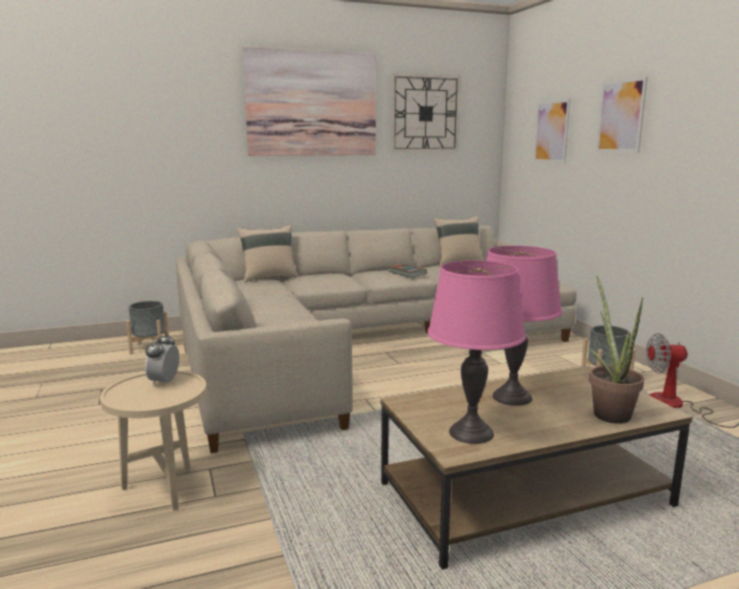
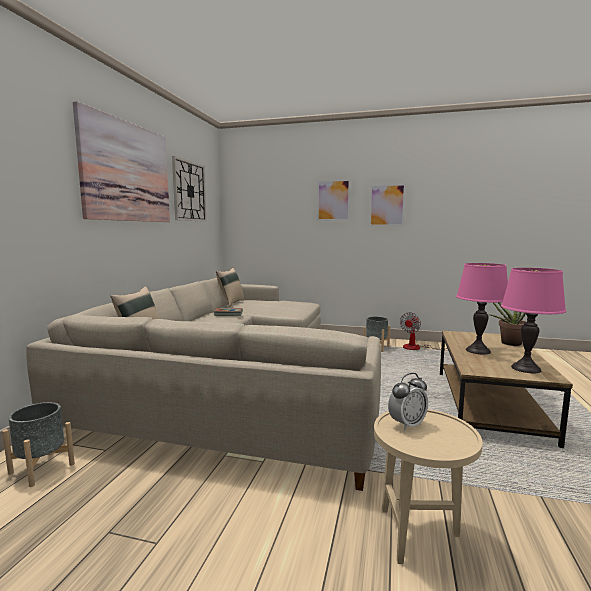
camera: 55 degrees left, 5 degrees down
(164, 382) = (407, 424): alarm clock -> alarm clock turned 75 degrees counterclockwise
(551, 131) = (273, 209): picture -> picture (387, 205)

